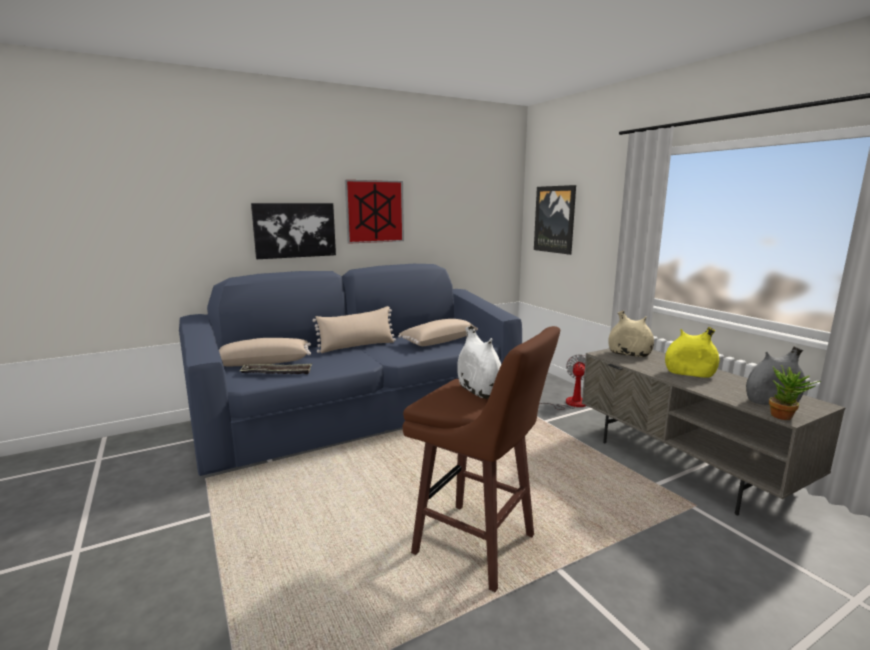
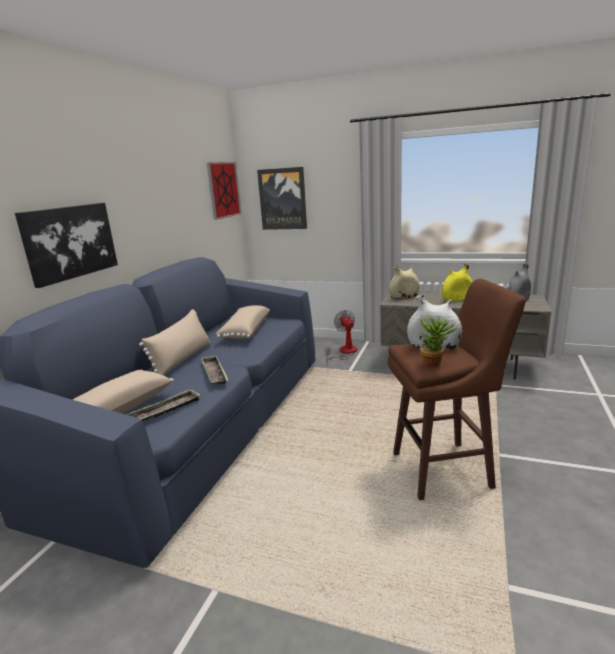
camera: 40 degrees left, 5 degrees up
(352, 361) = (214, 373): none -> tray
(375, 211) = (140, 208): picture -> picture (224, 190)
(786, 417) = (538, 308): potted plant -> potted plant (435, 362)

